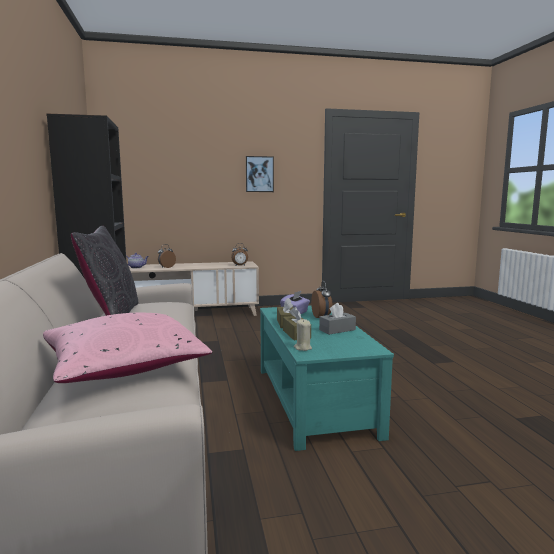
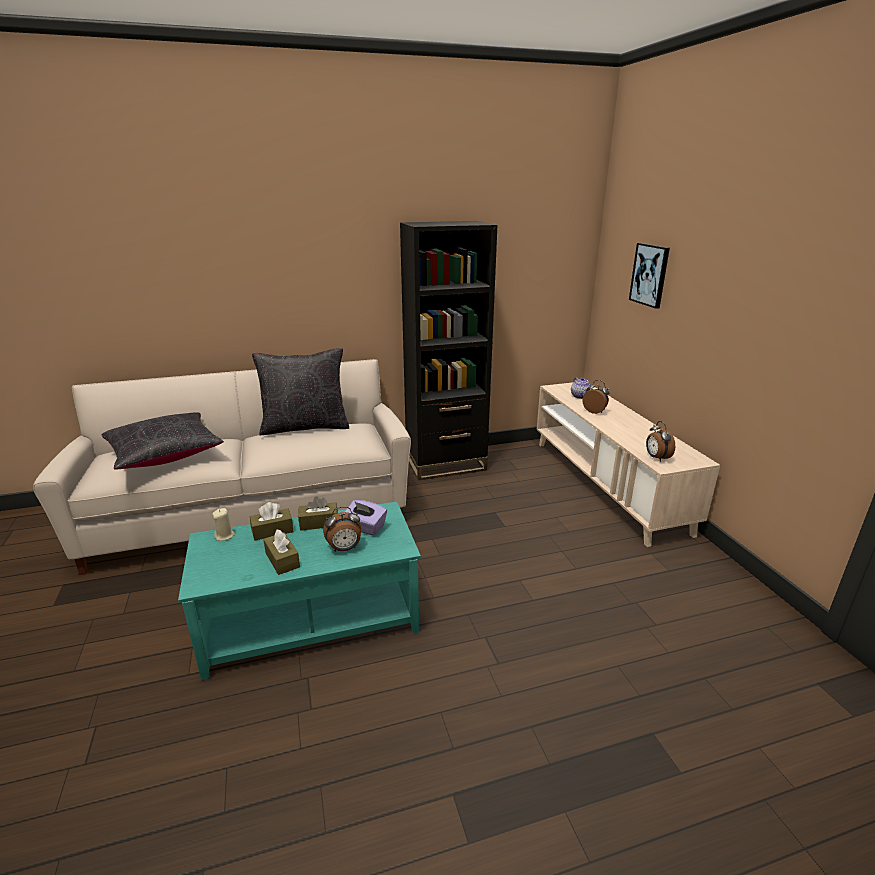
camera: 85 degrees right, 15 degrees up
(124, 366) = (165, 453): pink pillow -> black pillow
(259, 174) = (778, 305): picture -> picture (650, 275)
(337, 330) = (282, 560): grey tissue box -> brown tissue box

